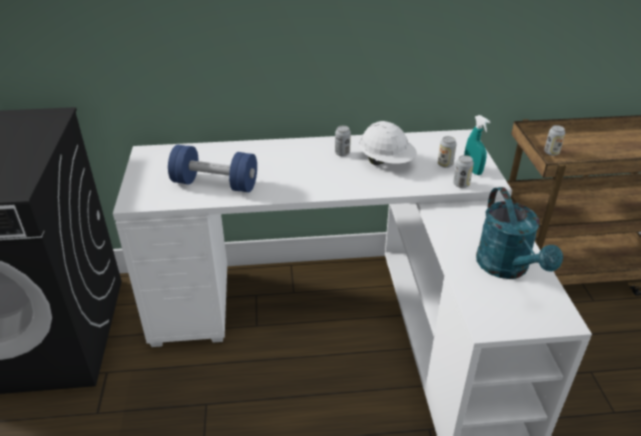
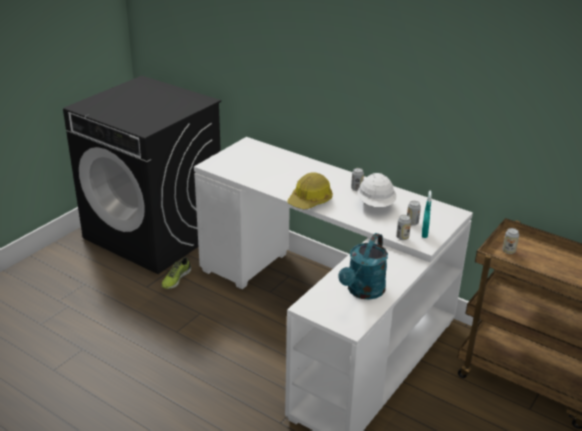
camera: 40 degrees right, 5 degrees down
(127, 377) = (176, 279): none -> shoe
(215, 184) = (260, 174): blue dumbbell -> none
(316, 189) = (310, 200): none -> hard hat

